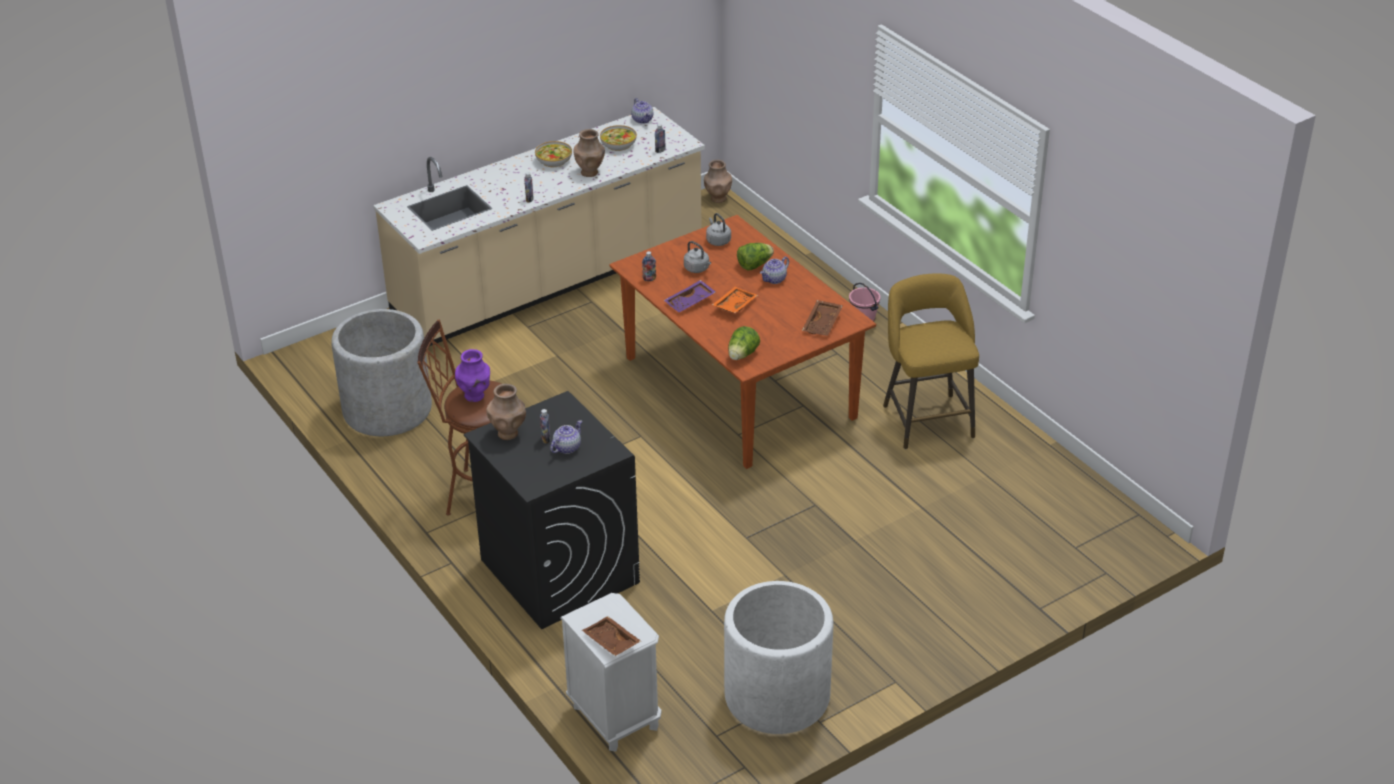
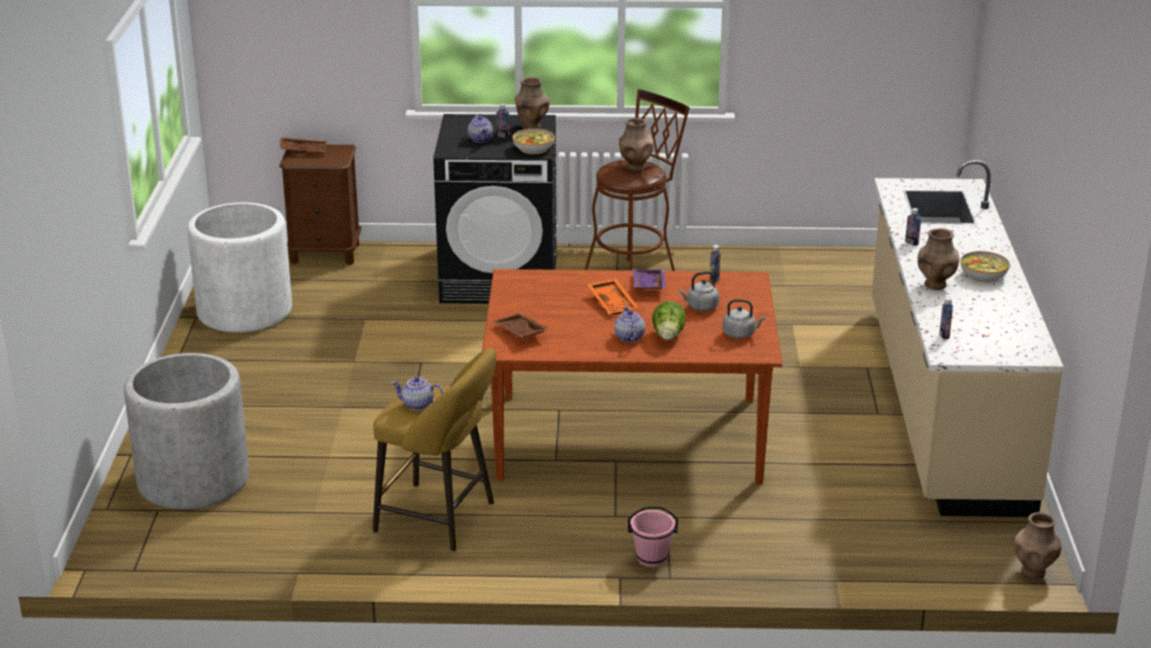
camera: 125 degrees right, 10 degrees down
(387, 409) = (804, 273): grey planter -> grey planter (194, 480)
(475, 396) = (635, 167): purple vase -> brown vase
(615, 717) = (325, 253): white nightstand -> brown nightstand
(618, 144) = (984, 317): bowl -> bowl (533, 148)
(643, 120) = (1033, 348): teapot -> teapot (417, 404)
(742, 355) = (530, 280): lettuce -> none

